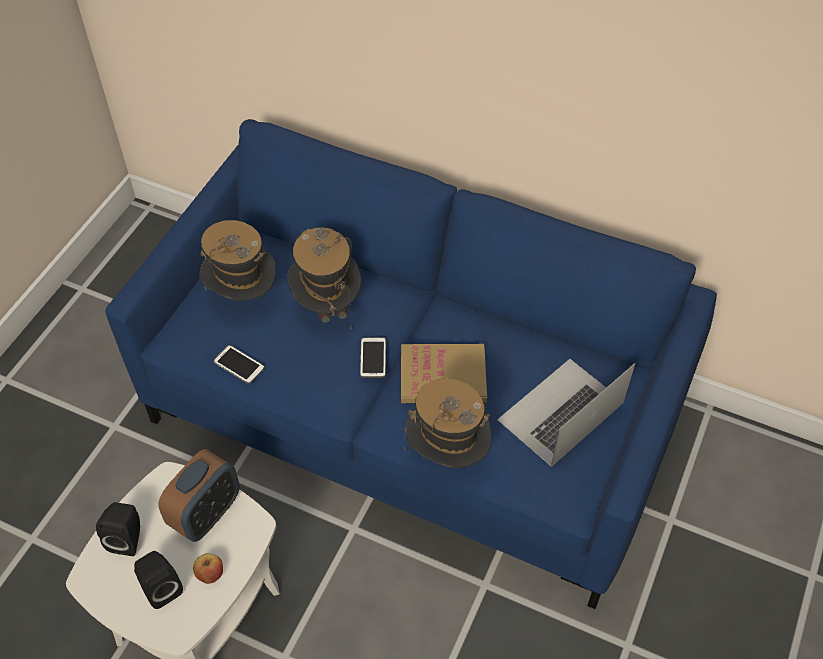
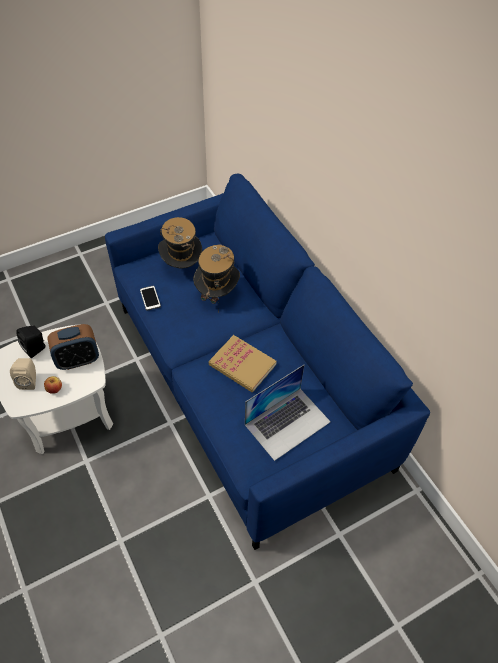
camera: 35 degrees right, 0 degrees up
(161, 588) = (29, 380): black speaker -> beige speaker
(373, 358) = (216, 334): phone -> none
(447, 455) = (208, 406): hat -> none
(561, 411) = (287, 423): laptop -> laptop turned 150 degrees clockwise

